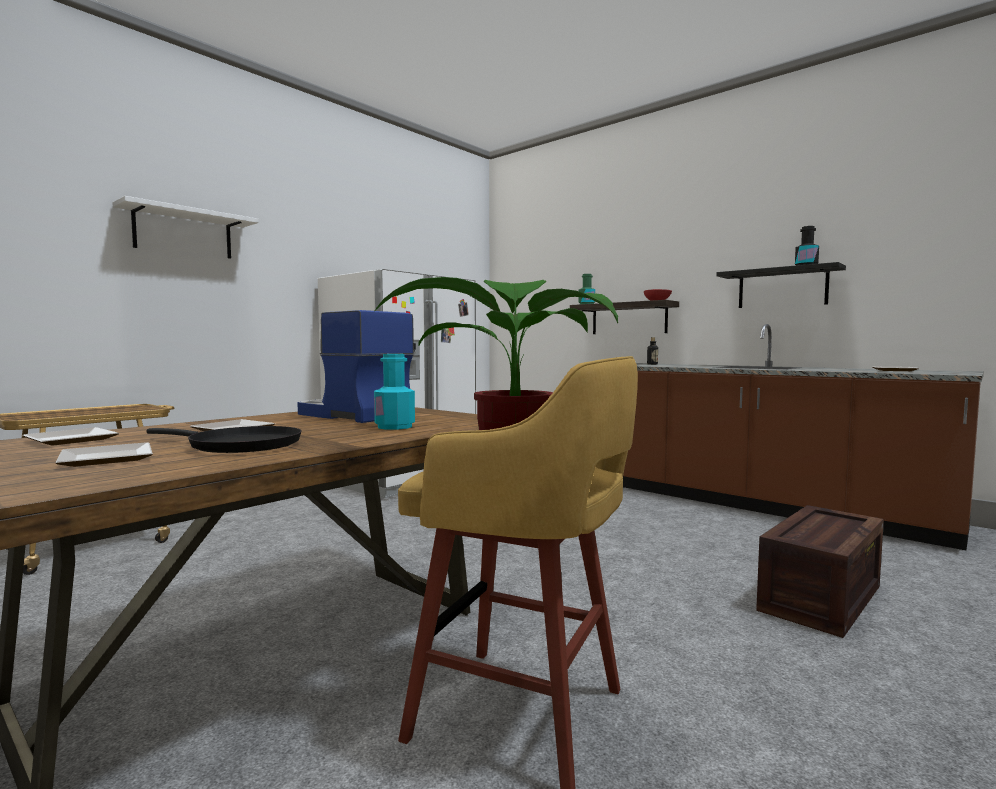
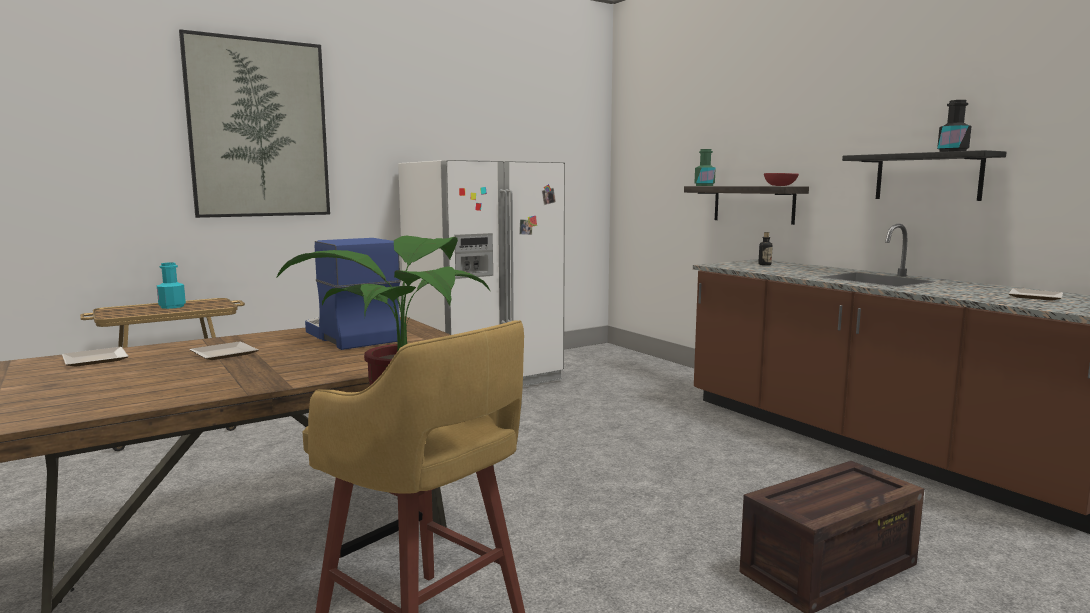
camera: 15 degrees right, 5 degrees up
(103, 460) = (90, 388): plate -> none
(183, 233) = (259, 129): white shelf -> picture
(239, 445) = (202, 377): black frying pan -> none
(394, 427) = (359, 358): turquoise bottle -> turquoise bottle (172, 306)

